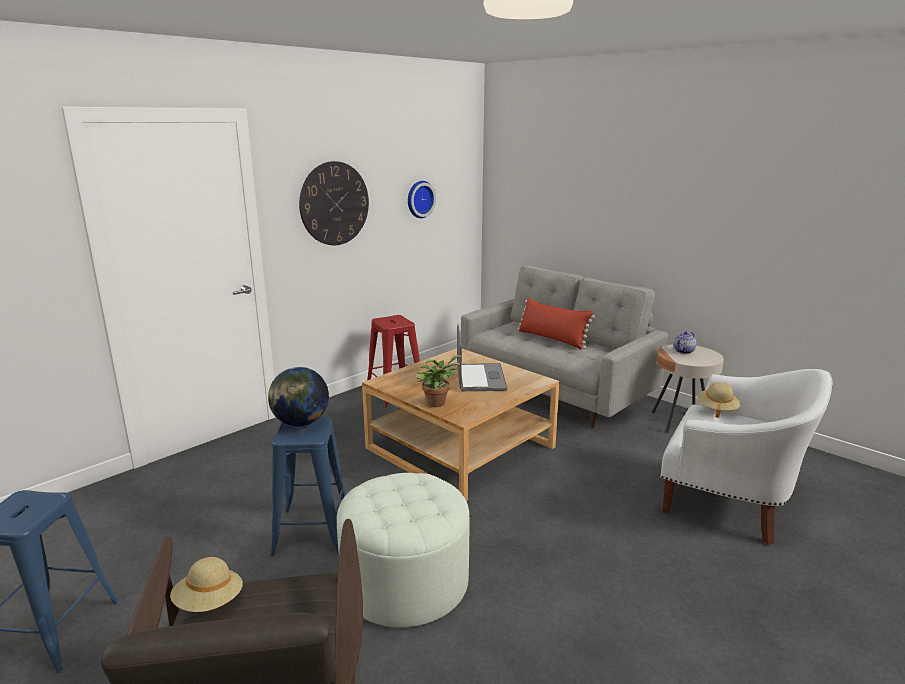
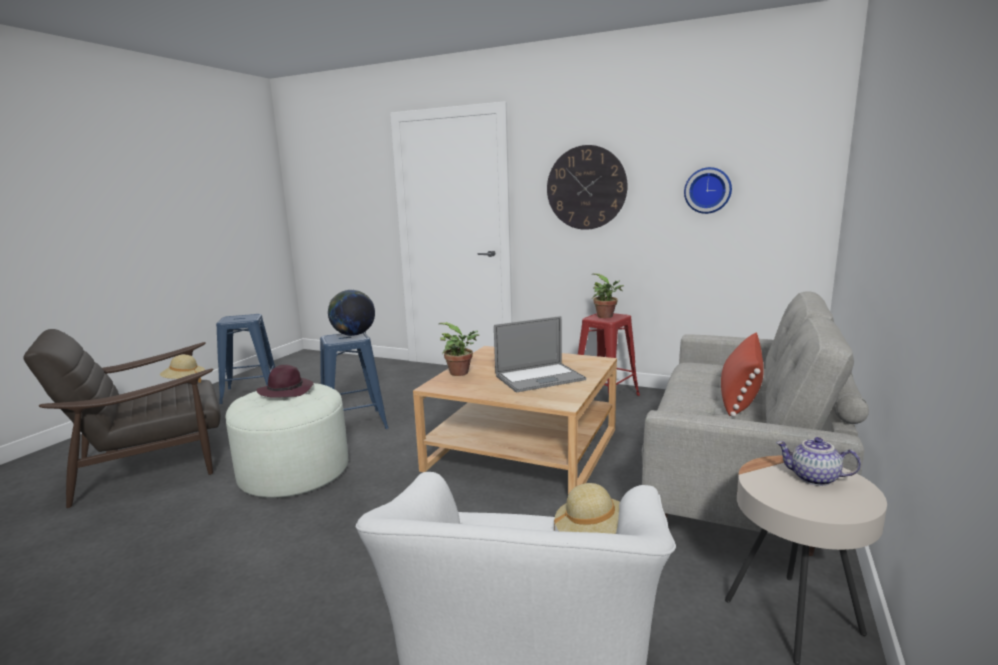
camera: 70 degrees right, 5 degrees down
(385, 498) = (286, 391): none -> purple hat
(392, 321) = (607, 316): none -> potted plant

